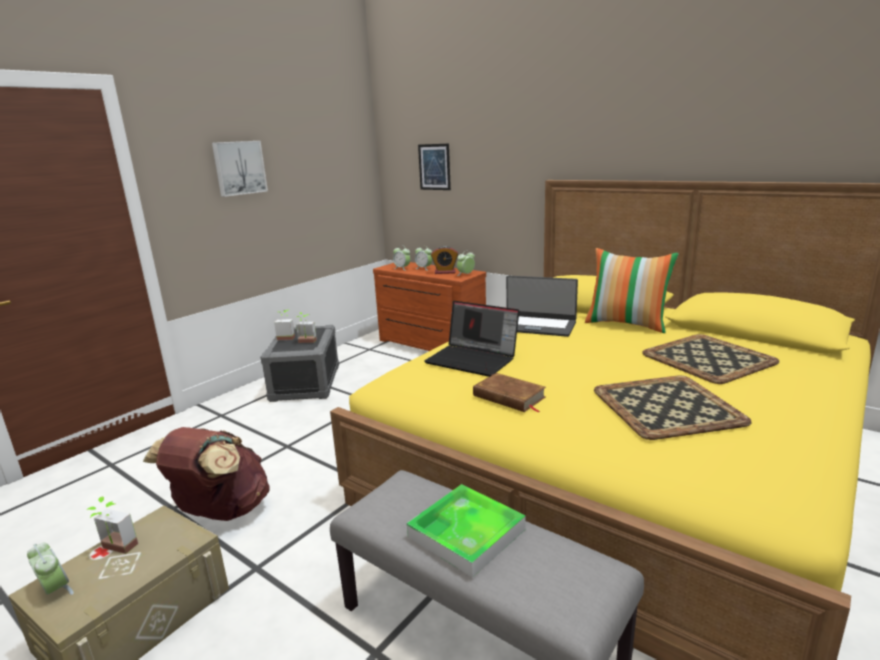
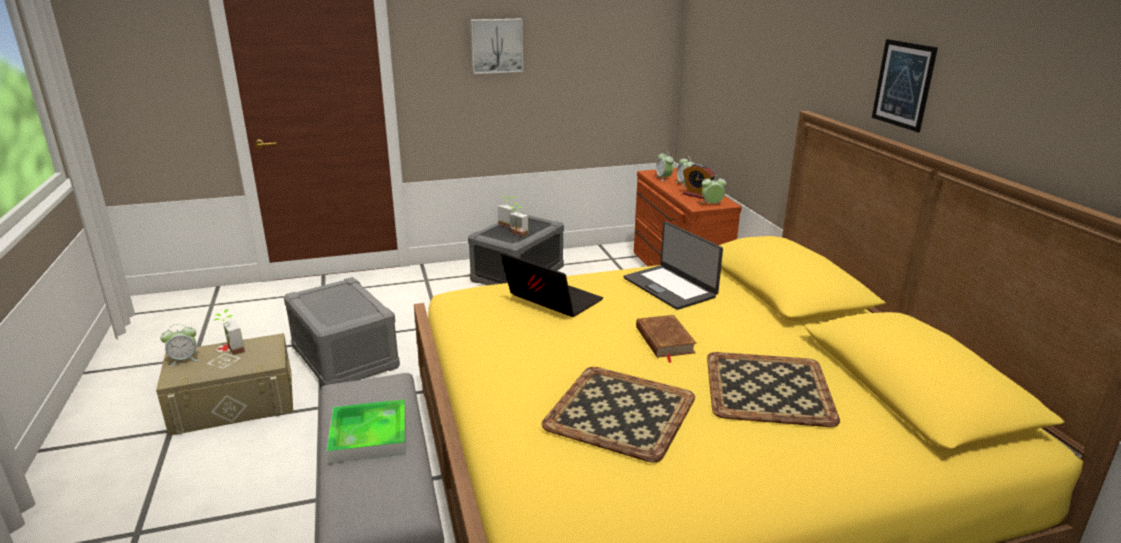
camera: 35 degrees right, 5 degrees up
(55, 590) = (184, 360): alarm clock -> alarm clock turned 75 degrees clockwise
(221, 512) = (344, 358): brown backpack -> grey storage box
(434, 167) = (721, 65): picture -> picture (903, 84)
(473, 359) = (551, 300): laptop -> laptop turned 150 degrees clockwise
(509, 397) = (515, 345): brown book -> brown book (664, 340)
(627, 324) = (767, 319): pillow -> none

